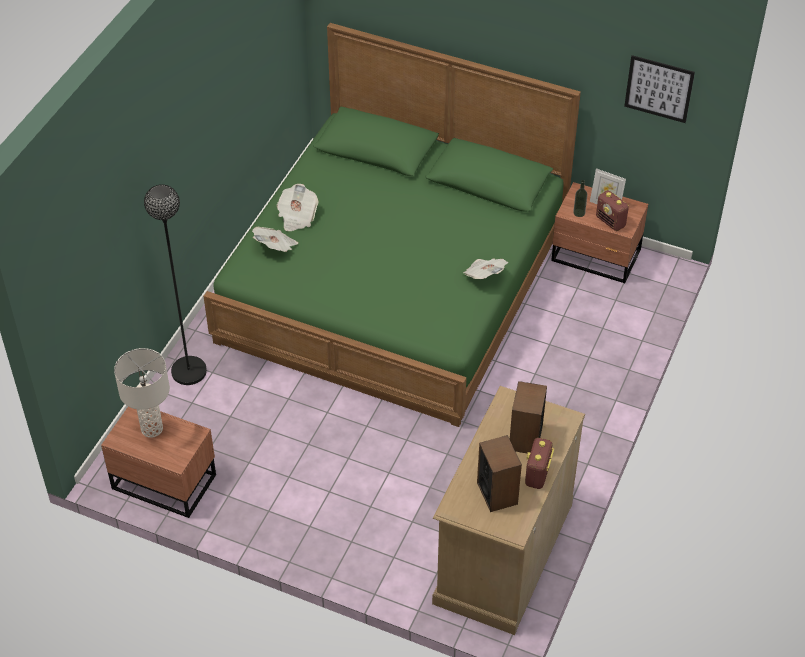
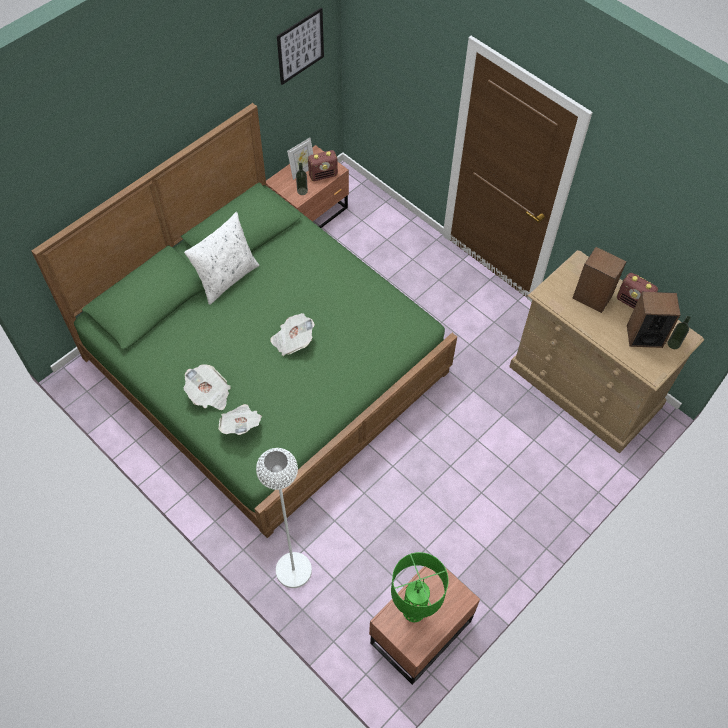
camera: 70 degrees left, 10 degrees up
(151, 429) = (413, 611): white table lamp -> green table lamp
(188, 371) = (293, 570): black floor lamp -> white floor lamp
(428, 186) = (226, 278): none -> white pillow
(484, 275) = (356, 275): newspaper -> newspaper (292, 341)
(500, 521) = (673, 344): none -> bottle

